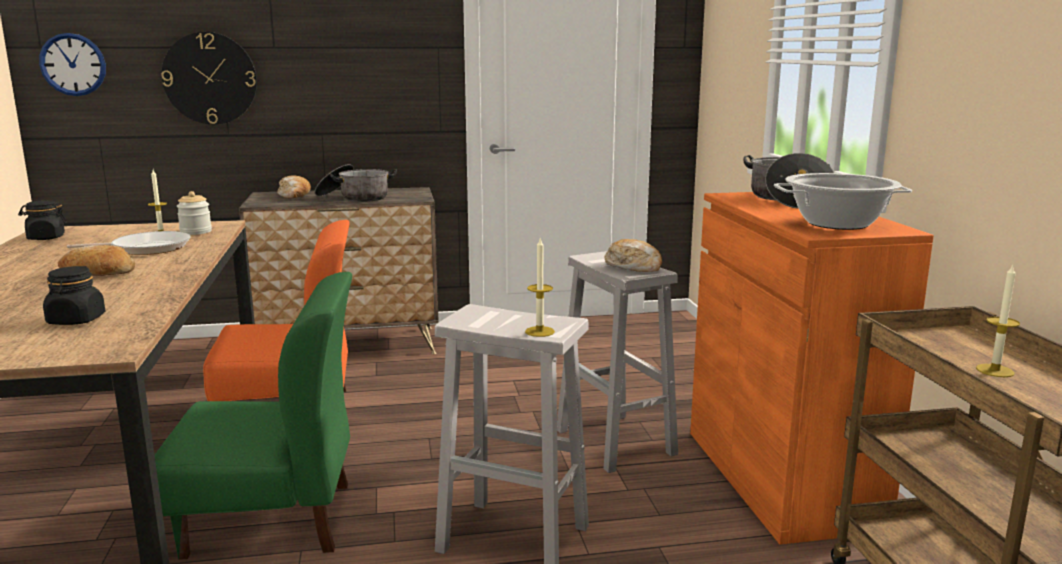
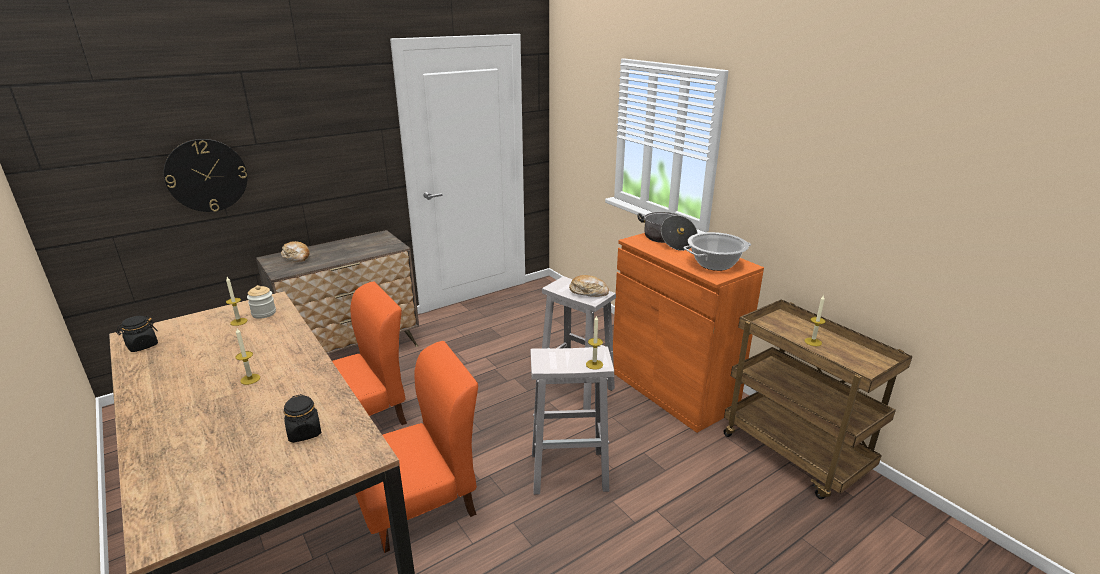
camera: 25 degrees left, 10 degrees up
(73, 64) = (78, 180): wall clock -> none
(98, 273) = (250, 379): bread -> candle
(147, 248) = (250, 341): frying pan -> none
(271, 519) = (418, 505): green chair -> orange chair
(354, 197) = (347, 252): cooking pot -> none

